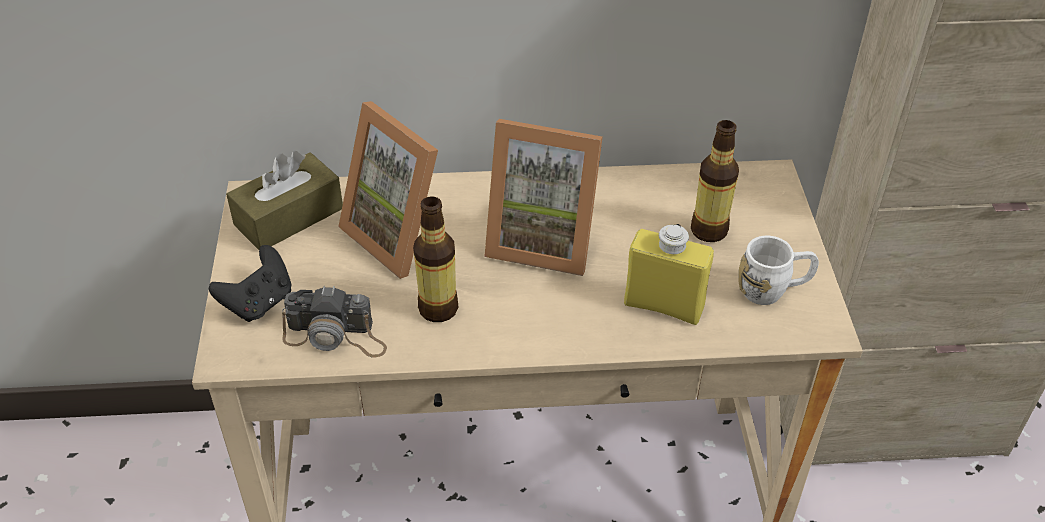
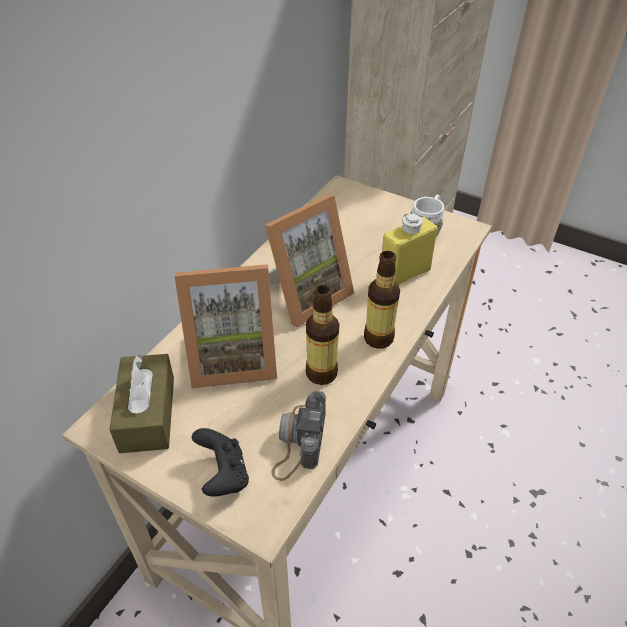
camera: 55 degrees left, 0 degrees up
(336, 336) = (299, 442): camera -> camera turned 150 degrees clockwise
(708, 230) = (361, 228): bottle -> bottle (378, 338)

